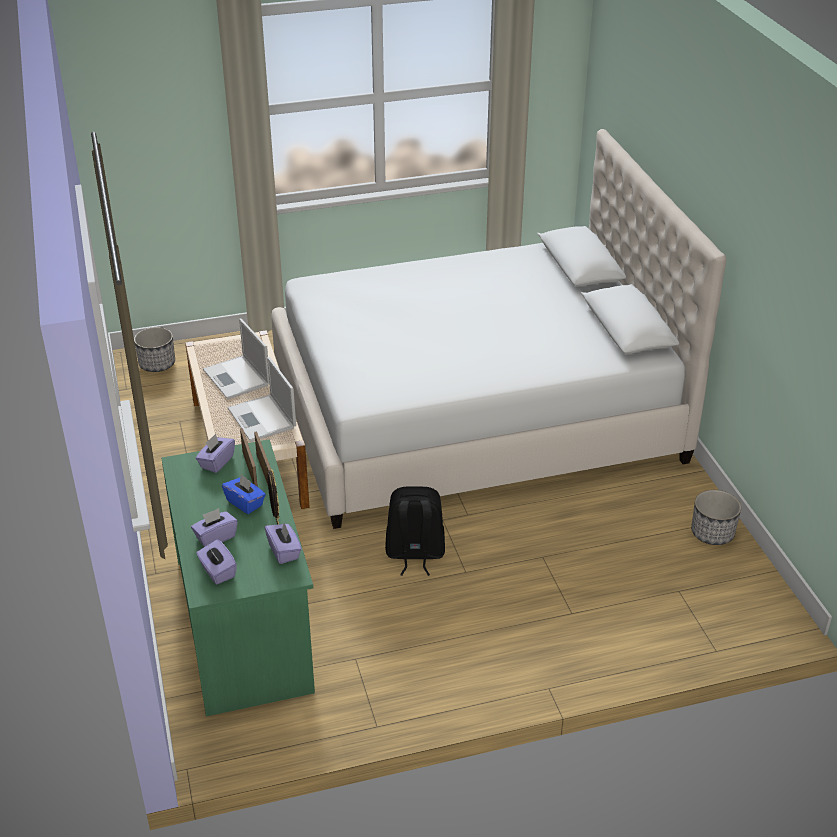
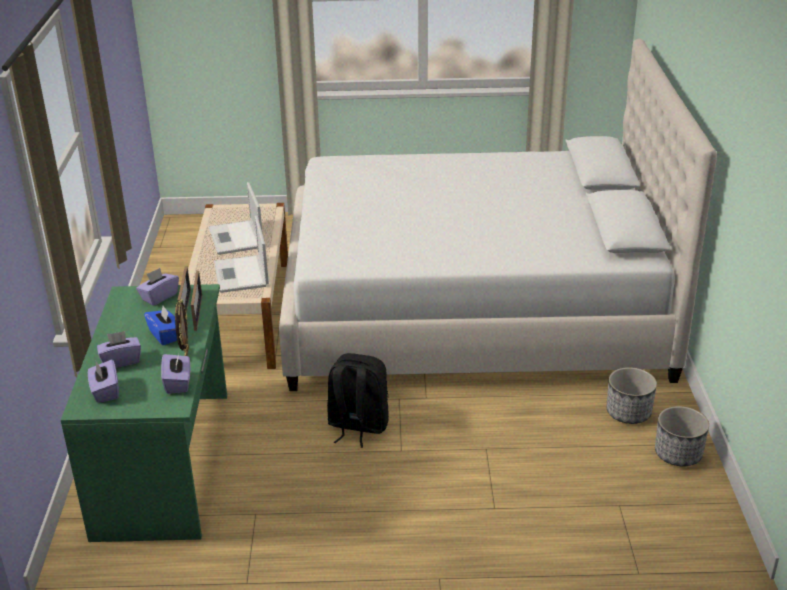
camera: 15 degrees right, 5 degrees down
(157, 364) = (196, 230): planter -> planter (628, 413)

